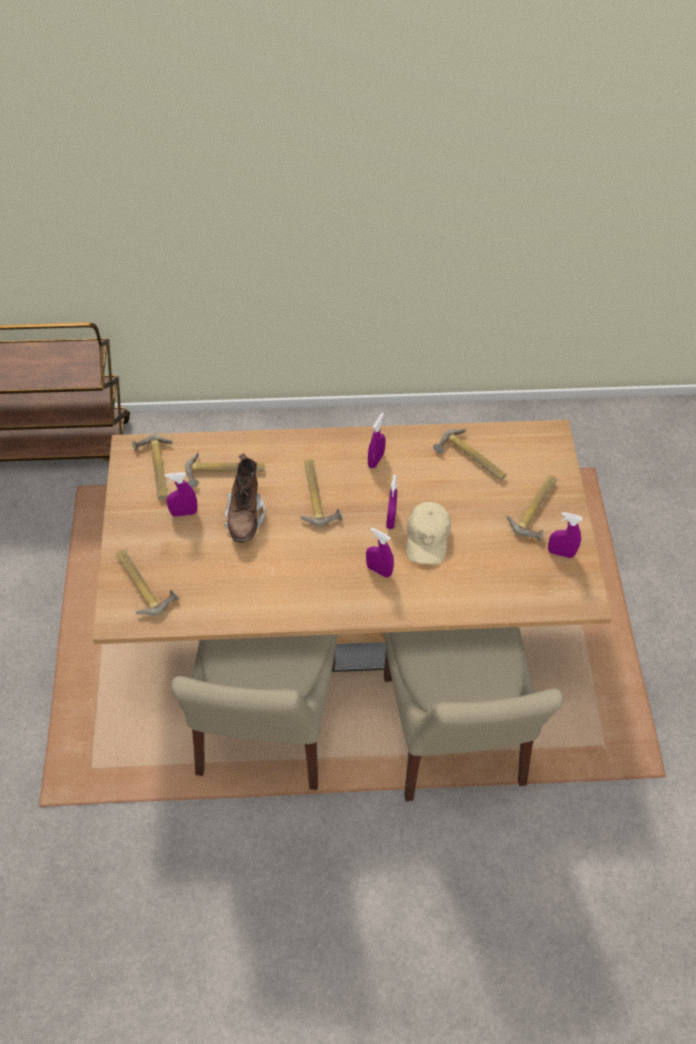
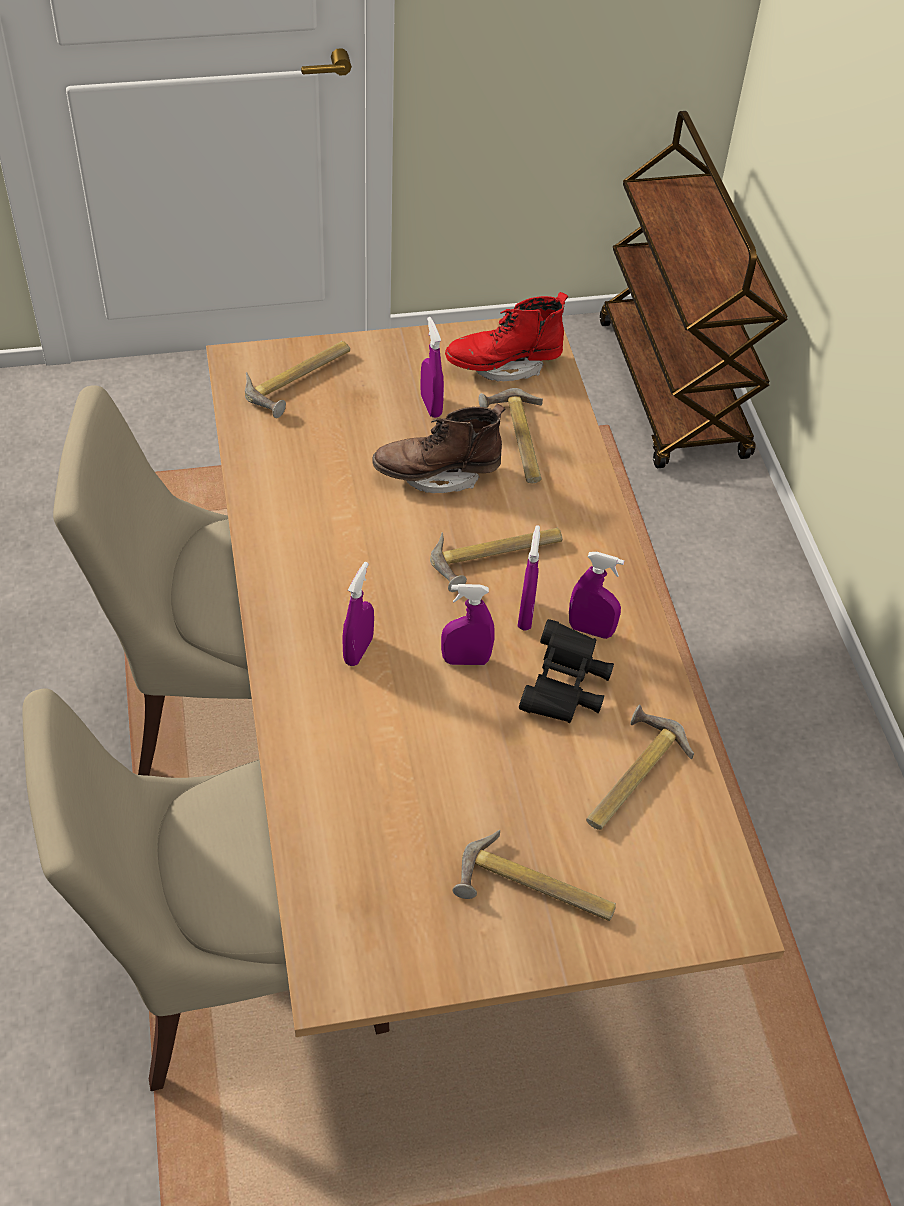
camera: 80 degrees right, 5 degrees down
(155, 470) = (504, 365): hammer -> red boot
(414, 478) = (564, 688): none -> black binoculars
(427, 538) = (436, 715): beige cap -> none
(560, 553) = (436, 934): purple spray bottle -> purple spray bottle (526, 615)

